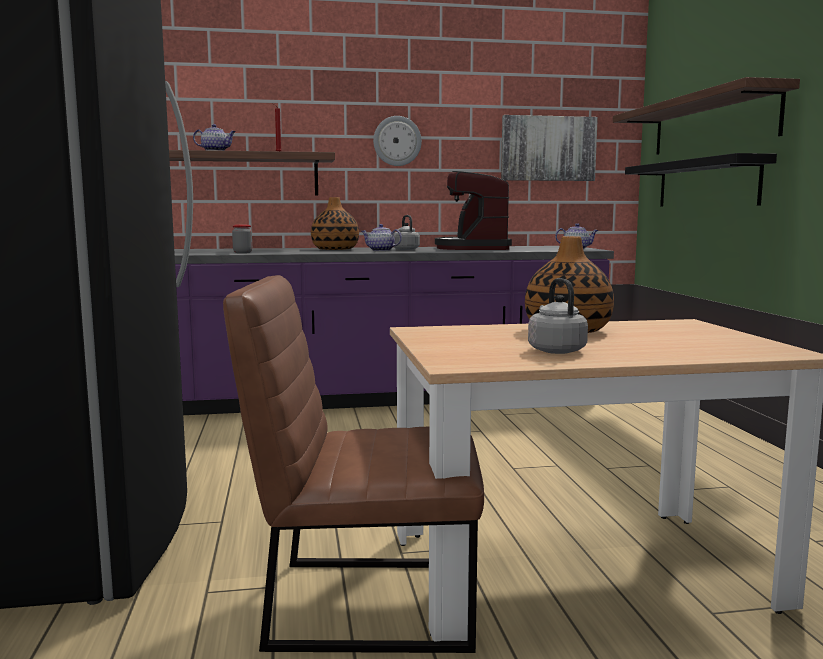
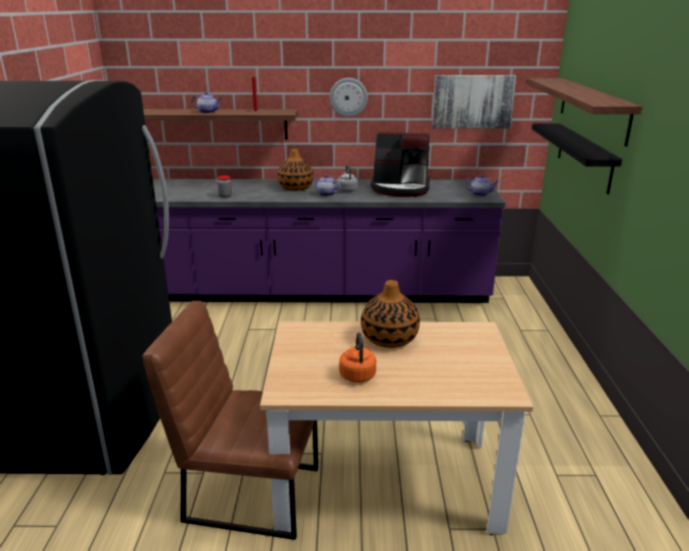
camera: 10 degrees right, 15 degrees up
(473, 248) = (400, 188): coffee machine -> coffee machine turned 90 degrees counterclockwise
(555, 350) = (357, 374): grey kettle -> orange kettle

